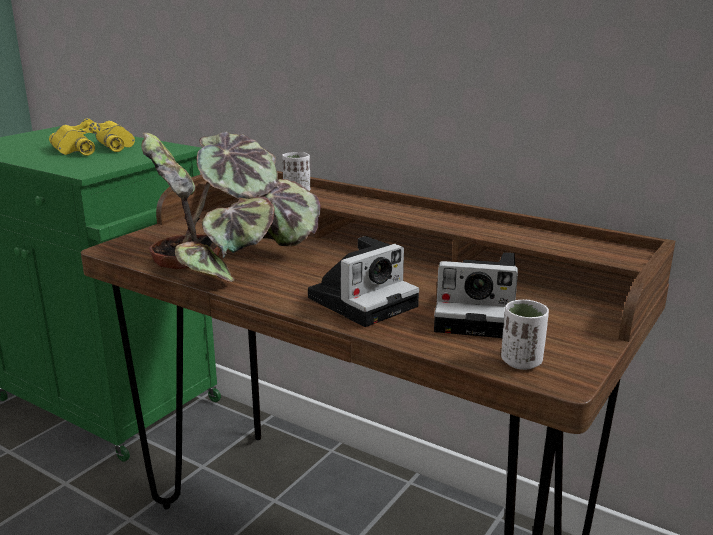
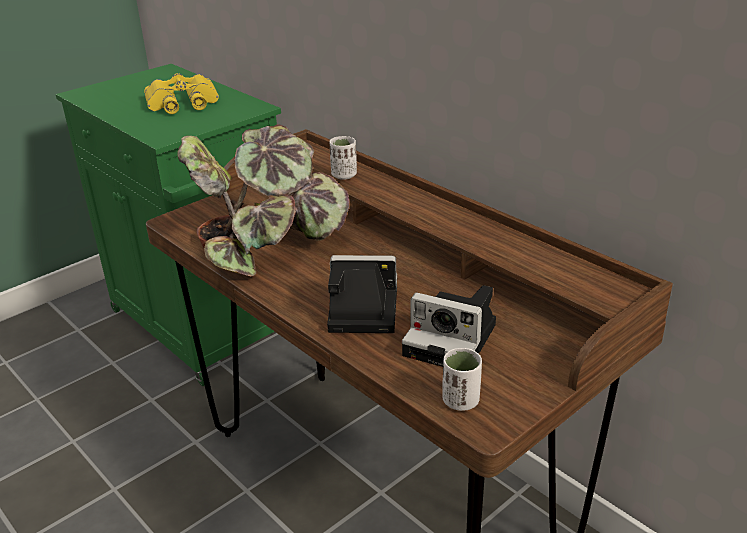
camera: 15 degrees right, 10 degrees up
(364, 300) = (359, 310): camera -> camera turned 150 degrees counterclockwise

